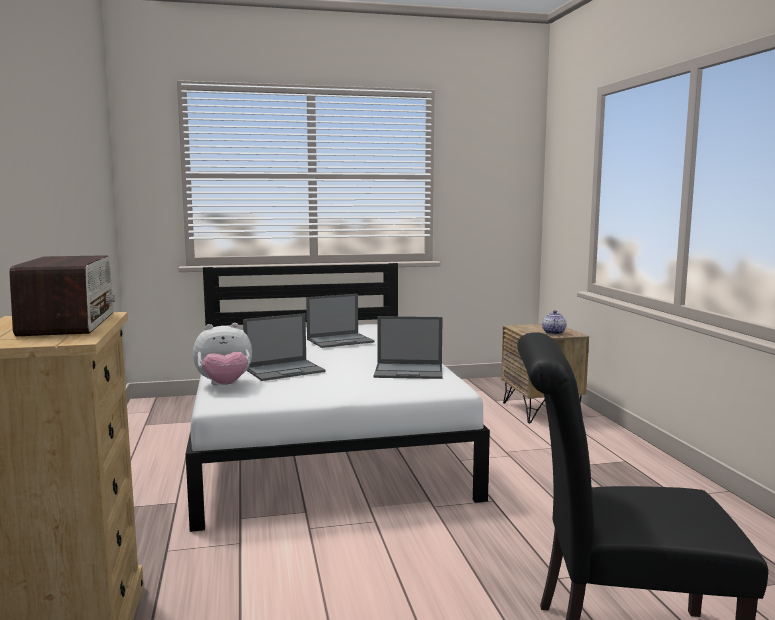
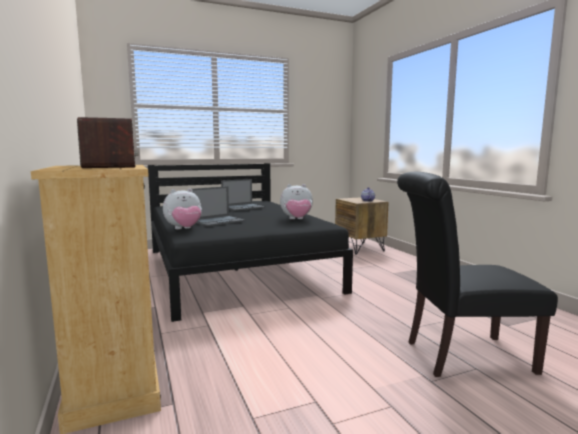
camera: 10 degrees left, 0 degrees up
(321, 441) = (236, 269): white bed -> black bed
(409, 371) = (296, 219): laptop -> plush toy

